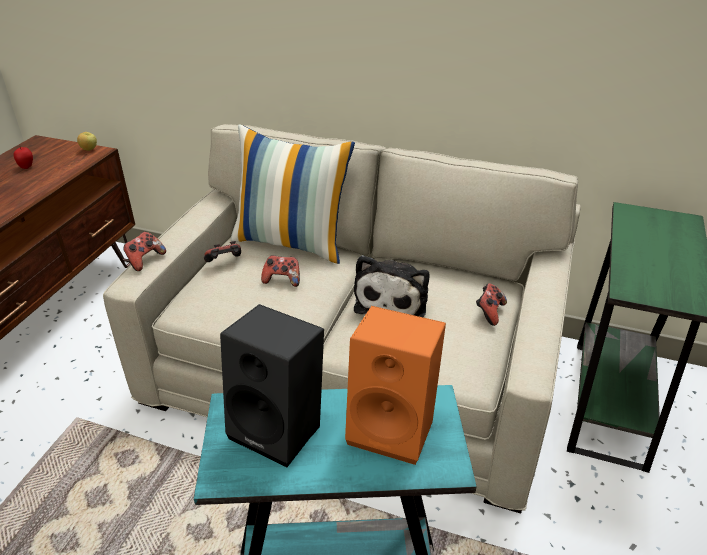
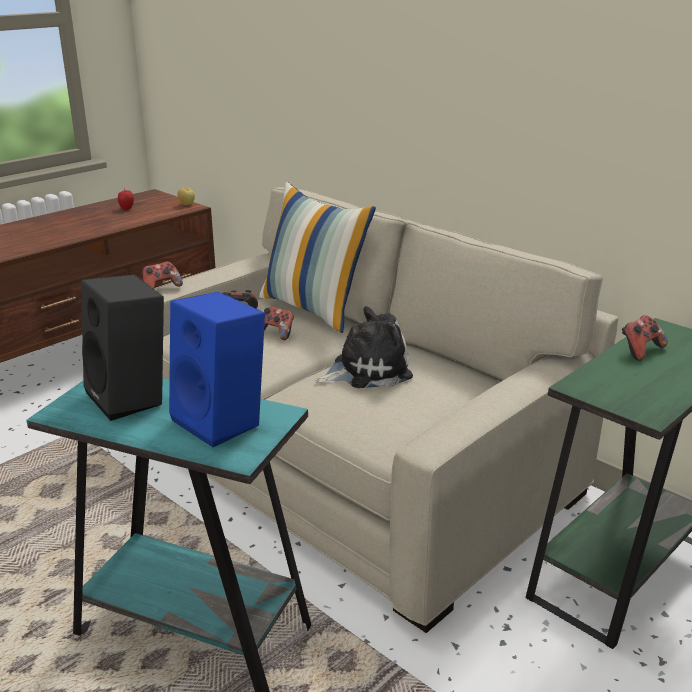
camera: 25 degrees right, 10 degrees down
(393, 300) = (367, 370): plush toy -> plush toy turned 150 degrees counterclockwise
(394, 427) = (223, 421): orange speaker -> blue speaker
(489, 312) = (457, 401): game controller -> game controller (640, 350)

